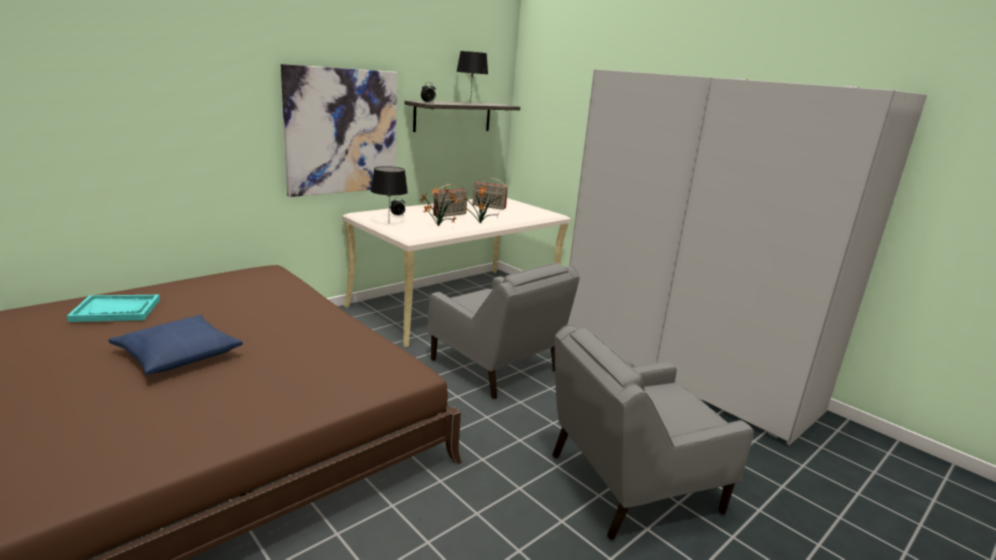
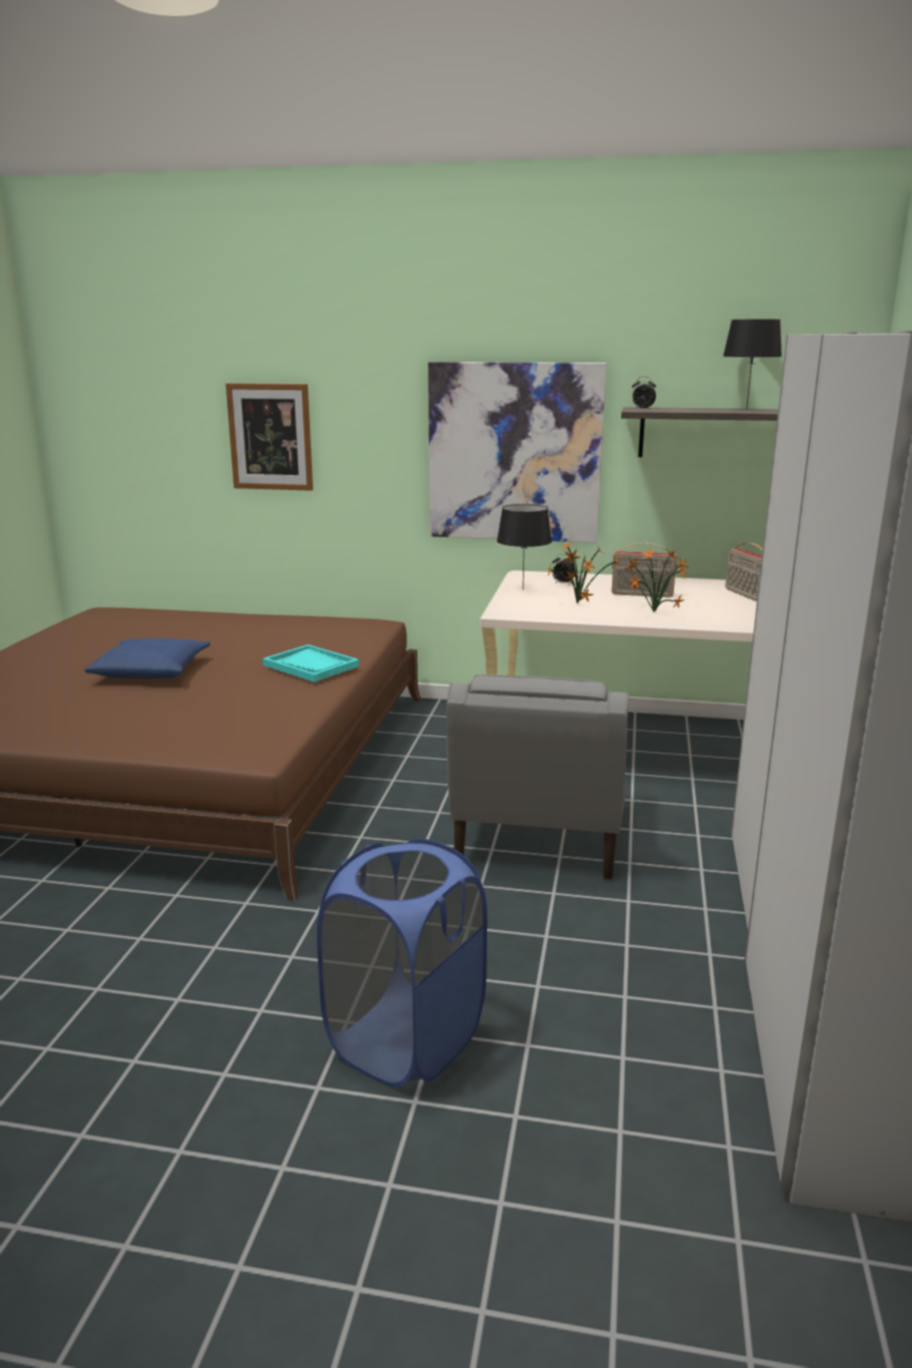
camera: 55 degrees right, 0 degrees up
(116, 310) = (194, 626): turquoise tray -> turquoise tray (311, 666)
(136, 124) = (270, 437): none -> picture
(630, 484) = (406, 1040): grey armchair -> blue laundry basket

